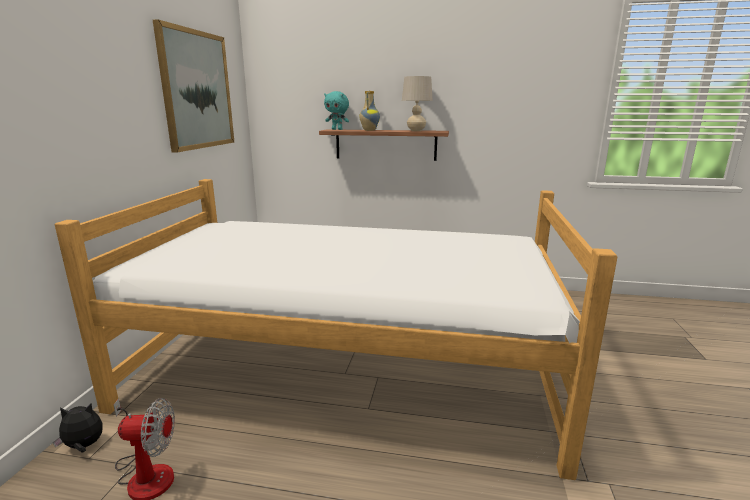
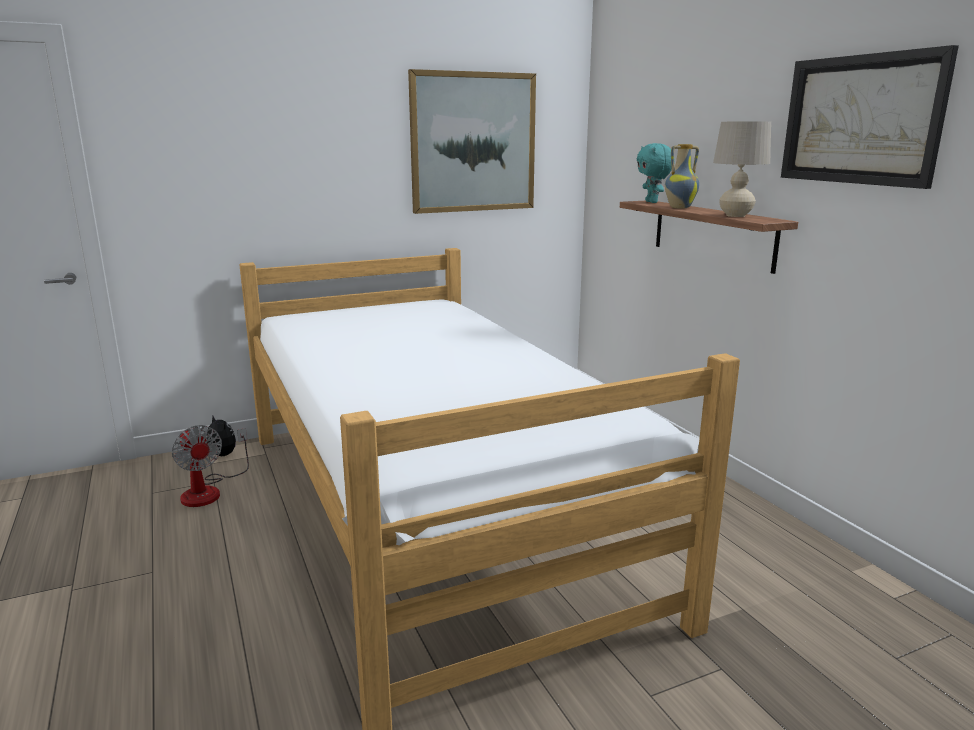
camera: 55 degrees right, 0 degrees up
(481, 76) = (860, 120): none -> picture

